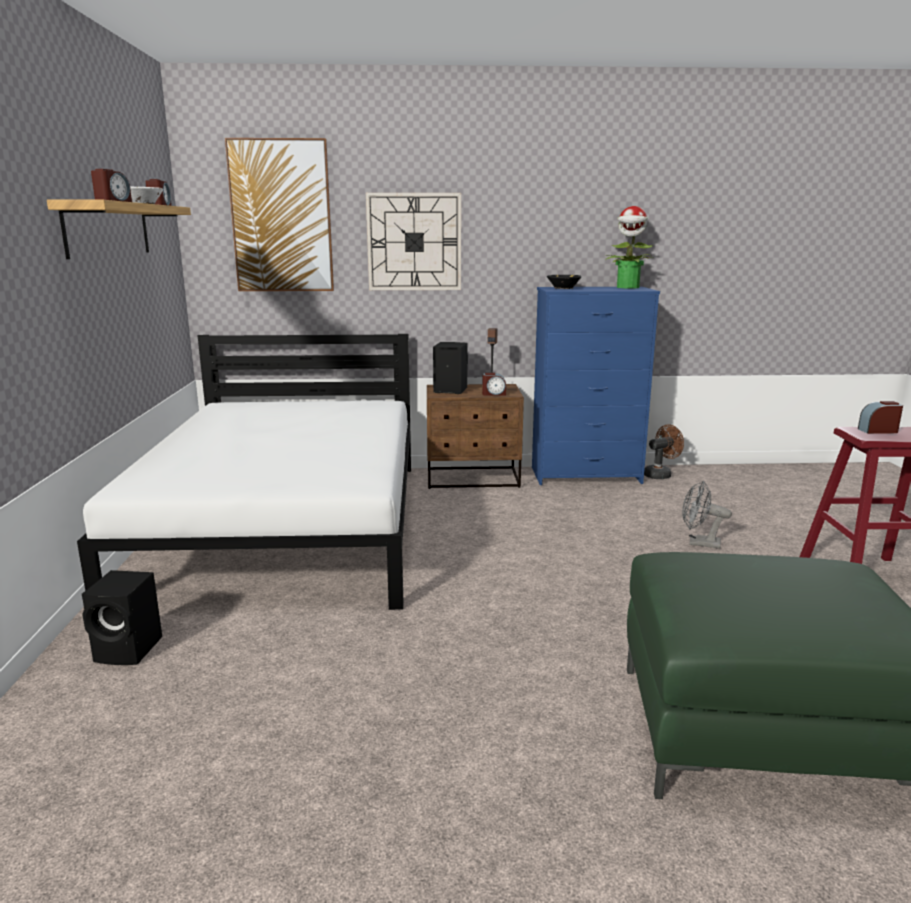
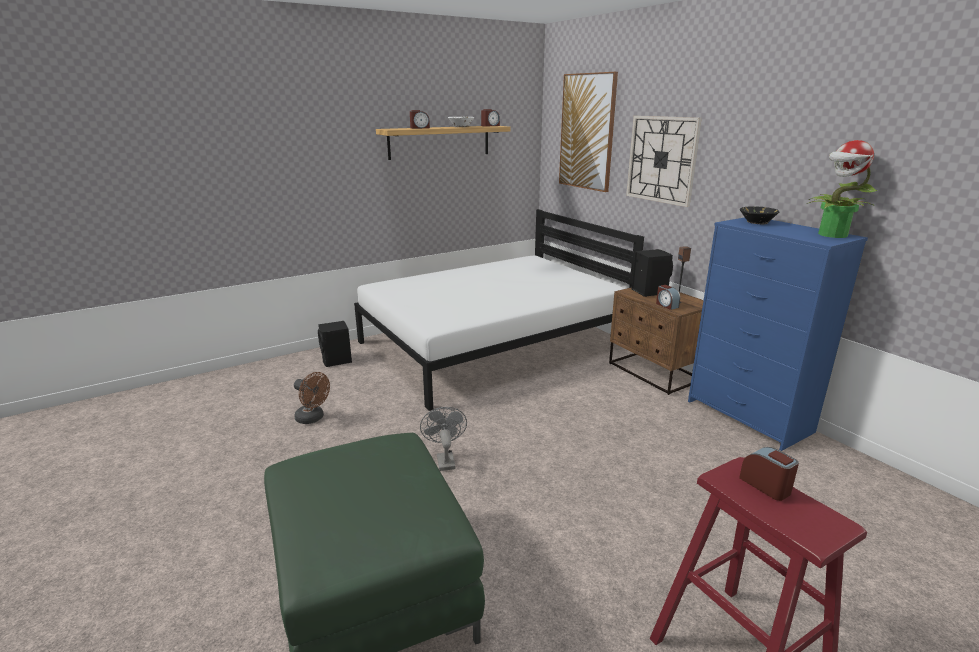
camera: 60 degrees right, 5 degrees up
(660, 474) = (826, 456): brown fan -> brown fan (313, 418)
(699, 543) = (678, 511): grey fan -> grey fan (445, 459)

